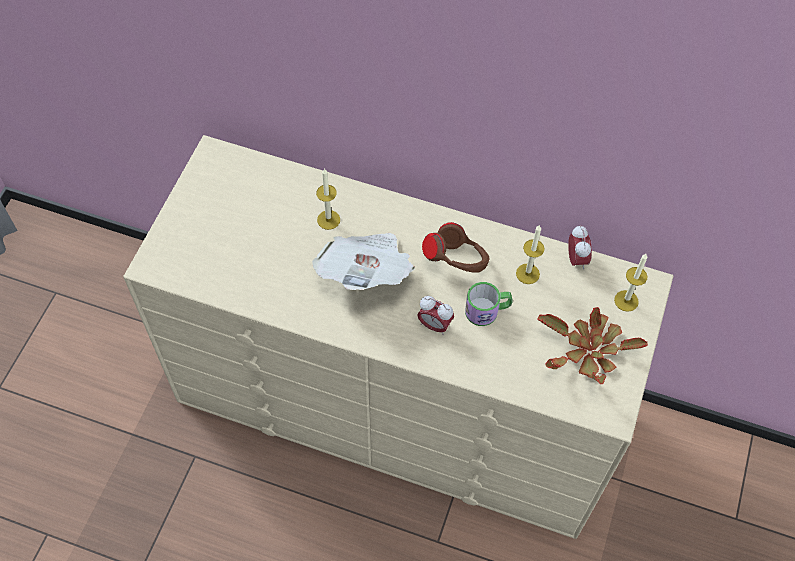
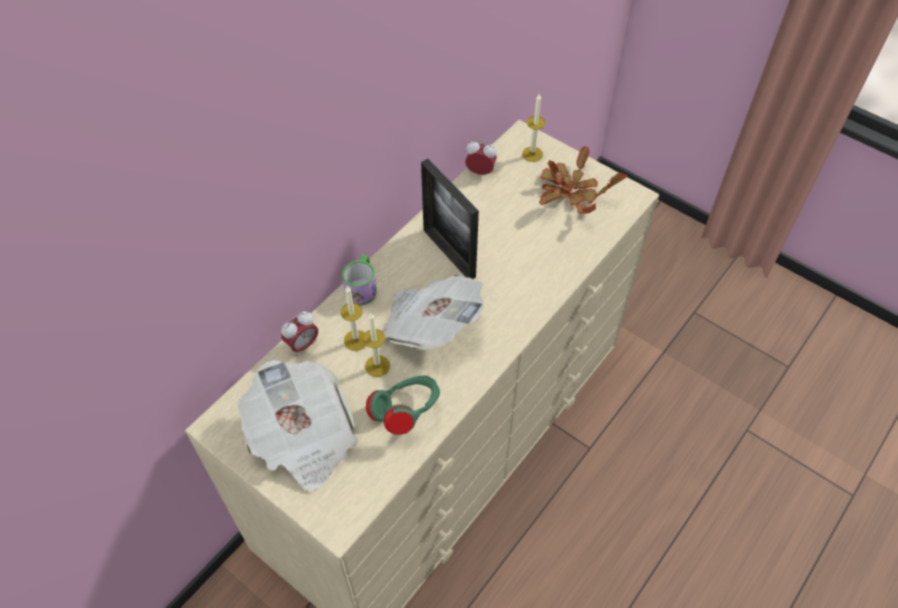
camera: 70 degrees left, 5 degrees down
(219, 215) = (303, 438): none -> newspaper
(267, 281) = (406, 413): none -> green headphones
(434, 325) = (508, 288): alarm clock -> alarm clock (303, 345)
(456, 262) = (449, 253): brown headphones -> picture frame
(487, 311) = (507, 246): mug -> mug (362, 287)
(527, 273) = (481, 207): candle -> candle (377, 366)

